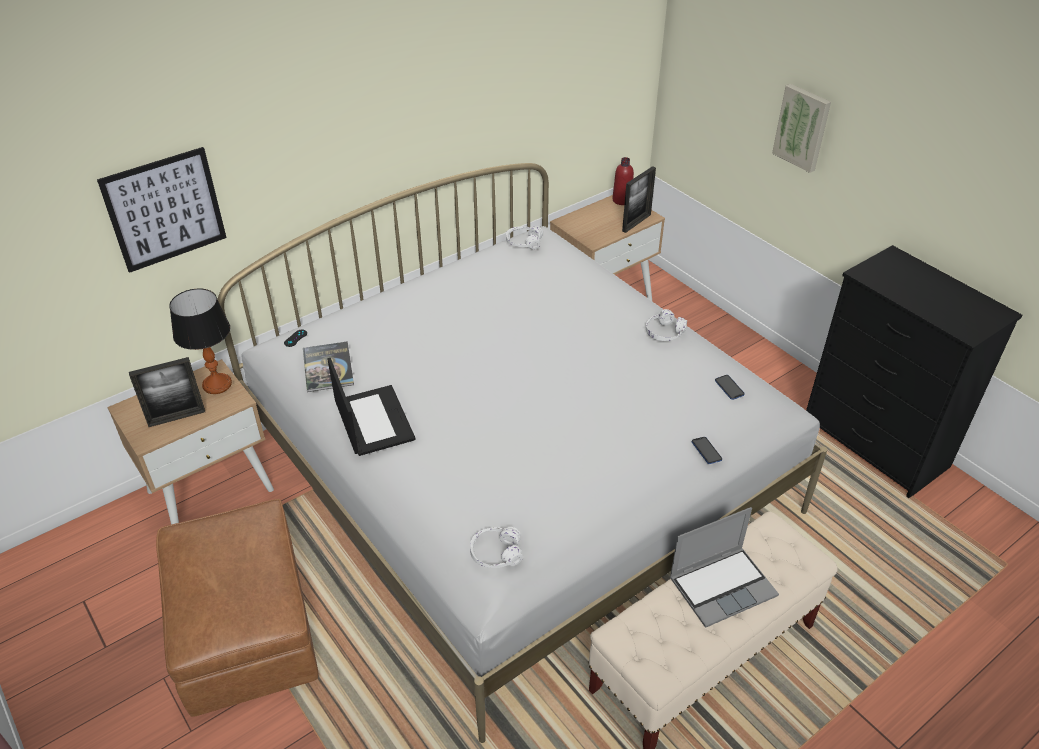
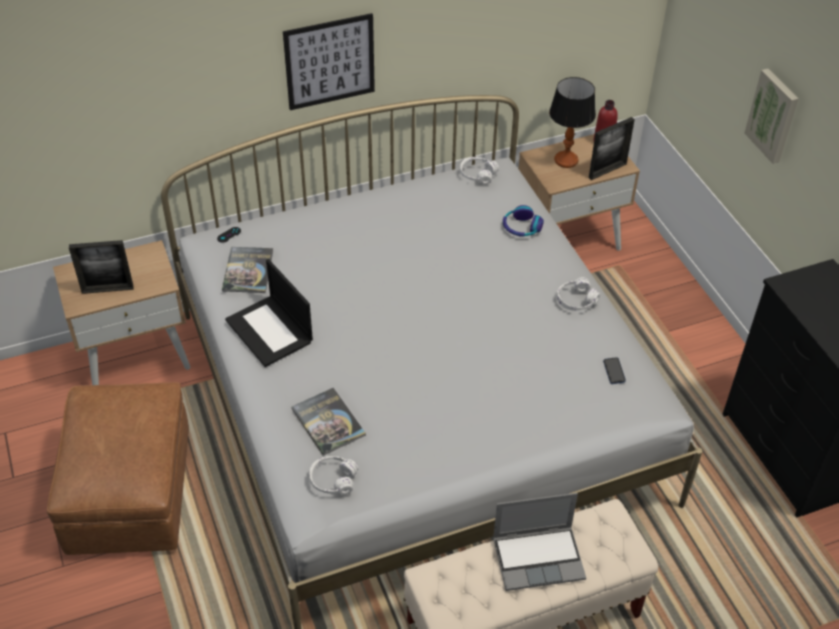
camera: 15 degrees right, 5 degrees up
(165, 209) = (122, 105): picture -> picture (330, 61)
(217, 384) = (150, 264): table lamp -> table lamp (565, 160)
(373, 420) = (270, 331): laptop -> laptop turned 150 degrees clockwise
(468, 496) = (328, 422): none -> book
(584, 280) = (521, 227): none -> headphones
(706, 451) = (563, 429): phone -> none

